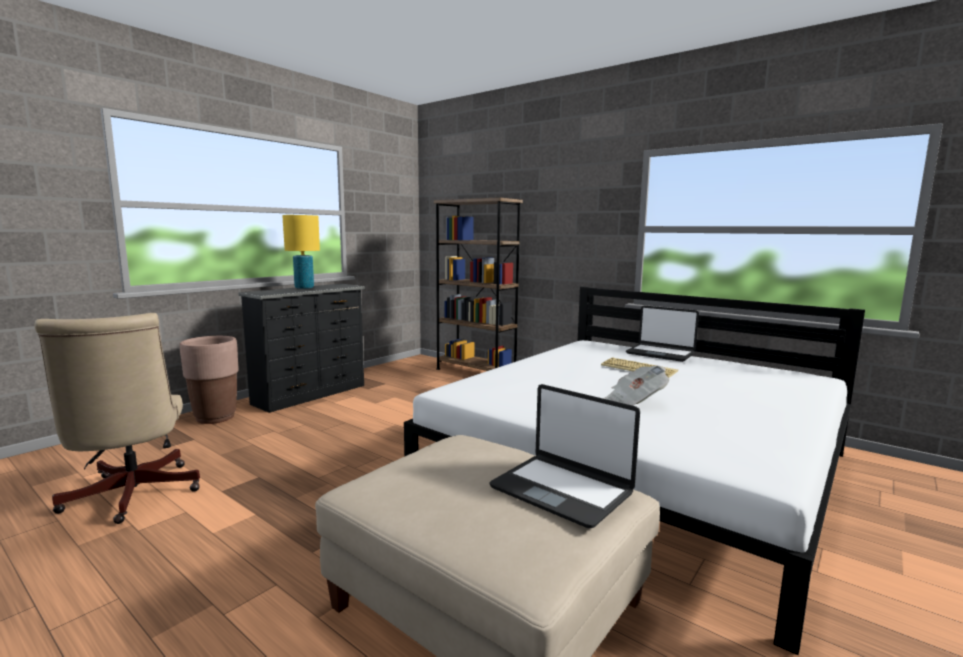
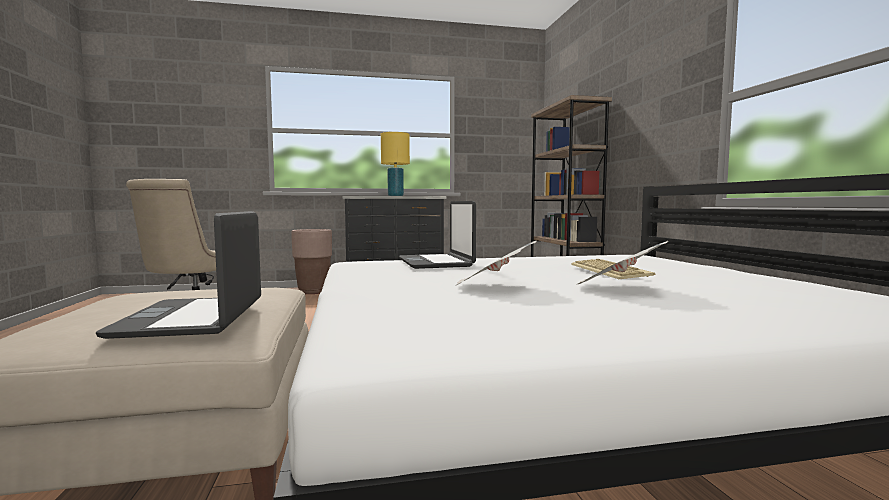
camera: 40 degrees right, 5 degrees down
(660, 353) = (704, 267): laptop -> laptop (436, 262)
(689, 388) = (616, 288): none -> newspaper

